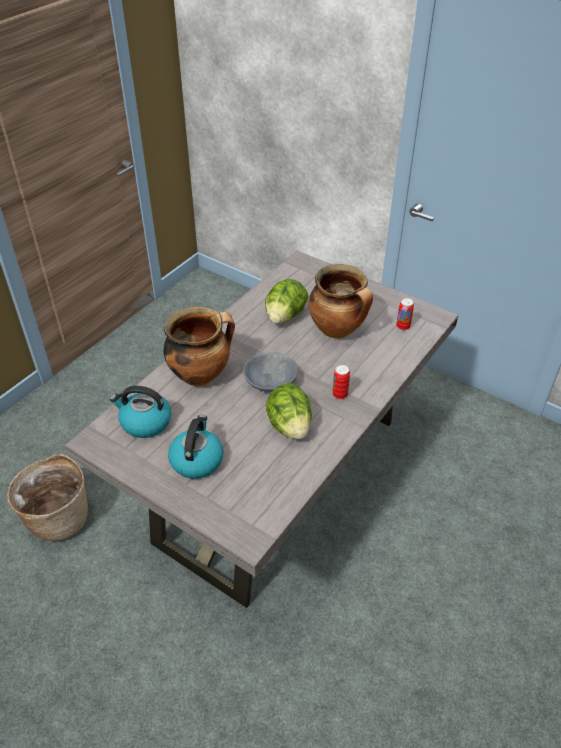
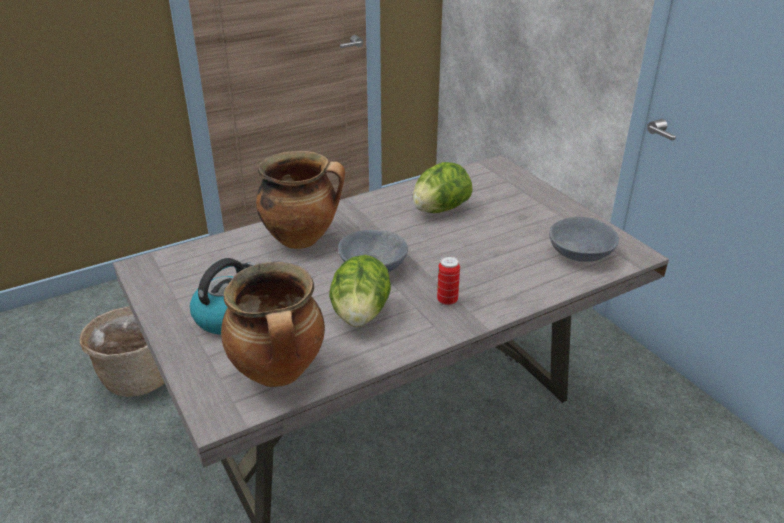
camera: 25 degrees right, 10 degrees down
(145, 422) = (207, 265): kettle -> none
(338, 330) = (495, 237): cooking pot -> cooking pot (279, 373)
(403, 326) = (581, 253): can -> grey bowl

